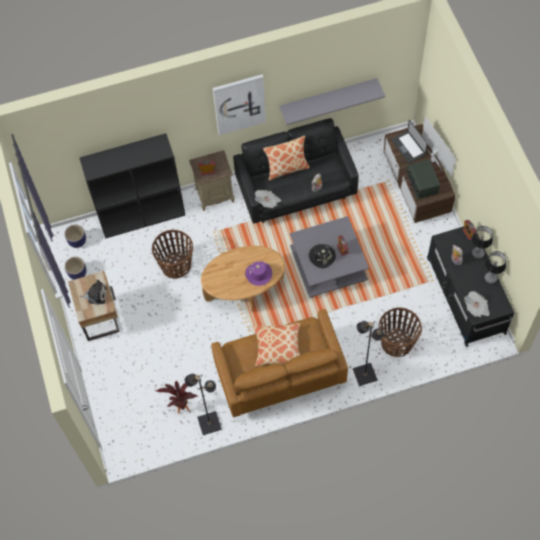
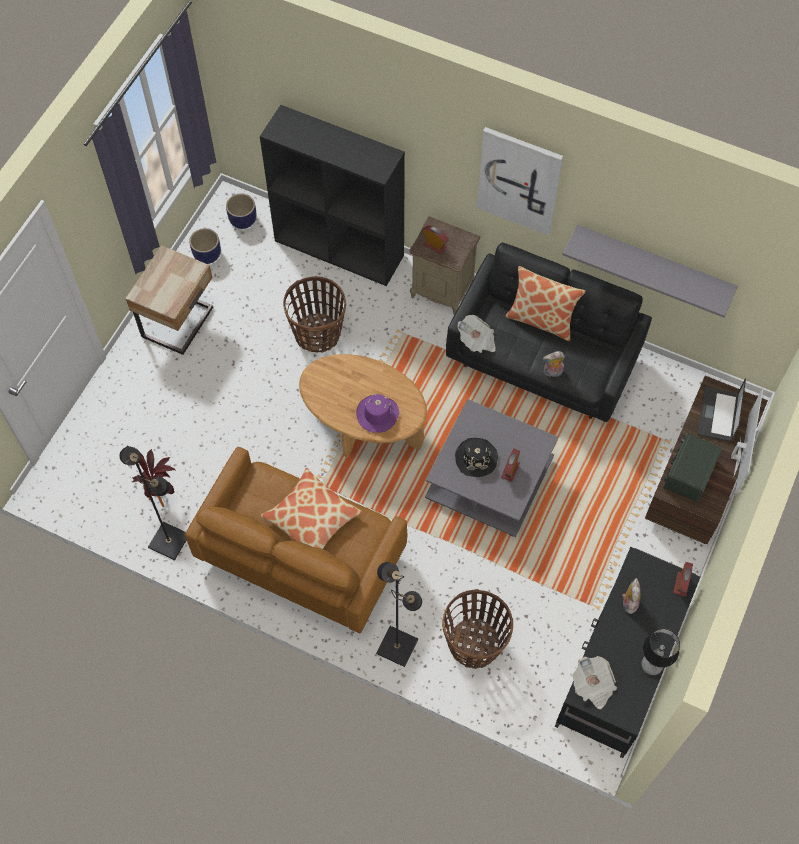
camera: 40 degrees right, 0 degrees up
(96, 295) = (173, 284): plush toy -> none
(478, 253) = (668, 619): table lamp -> none

